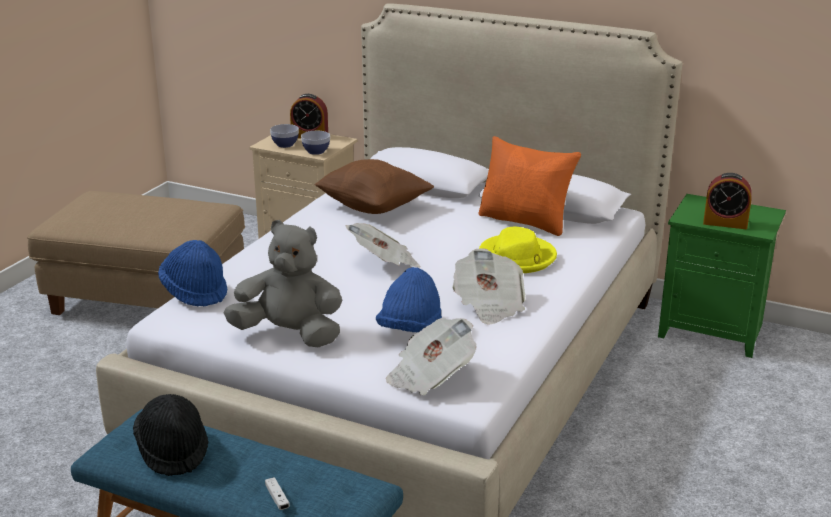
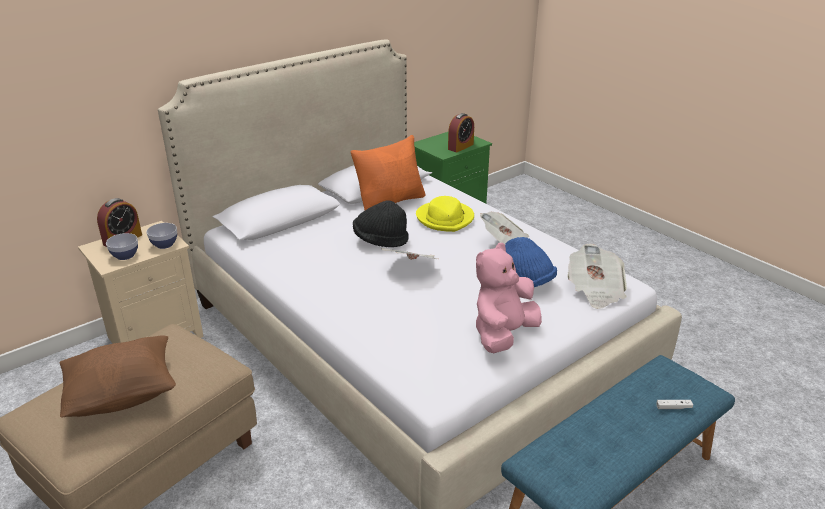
camera: 65 degrees left, 5 degrees up
(173, 451) = (593, 450): black hat -> black hat (380, 240)
(195, 292) = (398, 367): blue hat -> none
(289, 335) = (503, 335): grey plush toy -> pink plush toy
(373, 207) = (304, 248): brown pillow -> brown pillow (123, 395)

